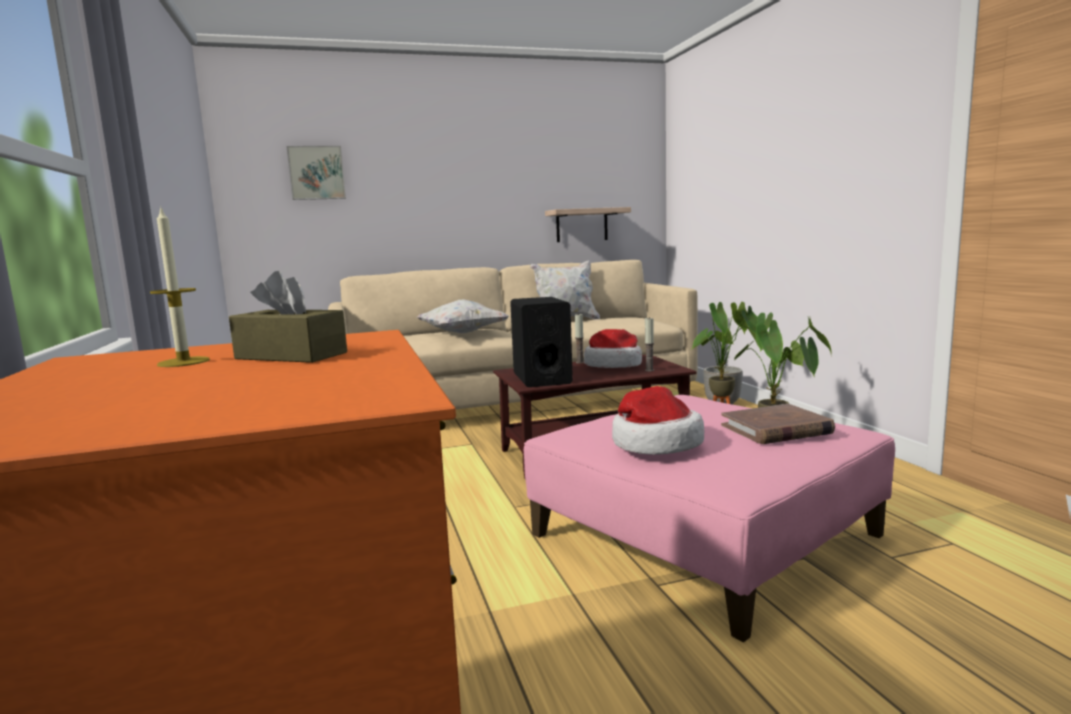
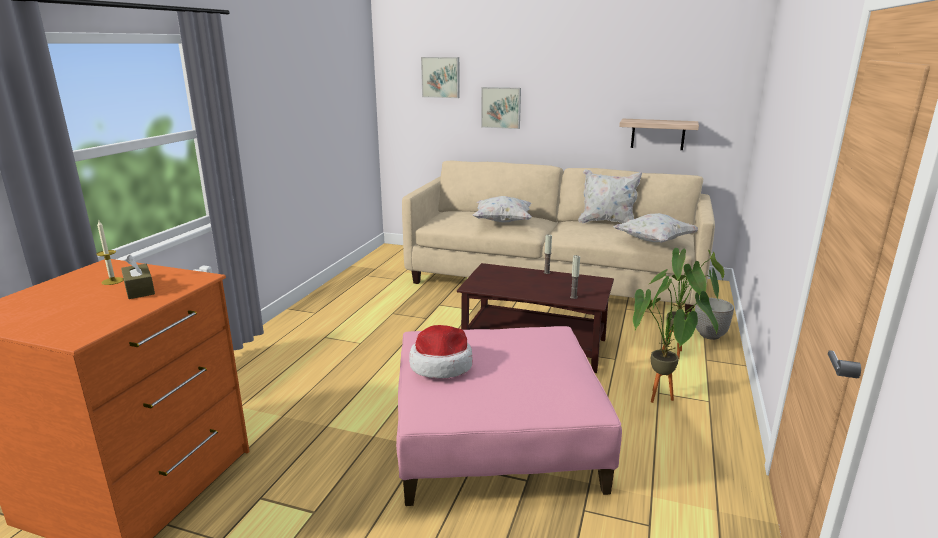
camera: 35 degrees right, 10 degrees up
(404, 207) = (501, 107): none -> picture
(541, 378) = (490, 282): black speaker -> none
(613, 365) = (561, 283): hat -> none
(638, 323) = (654, 241): none -> white pillow
(776, 429) = (533, 384): brown book -> none

